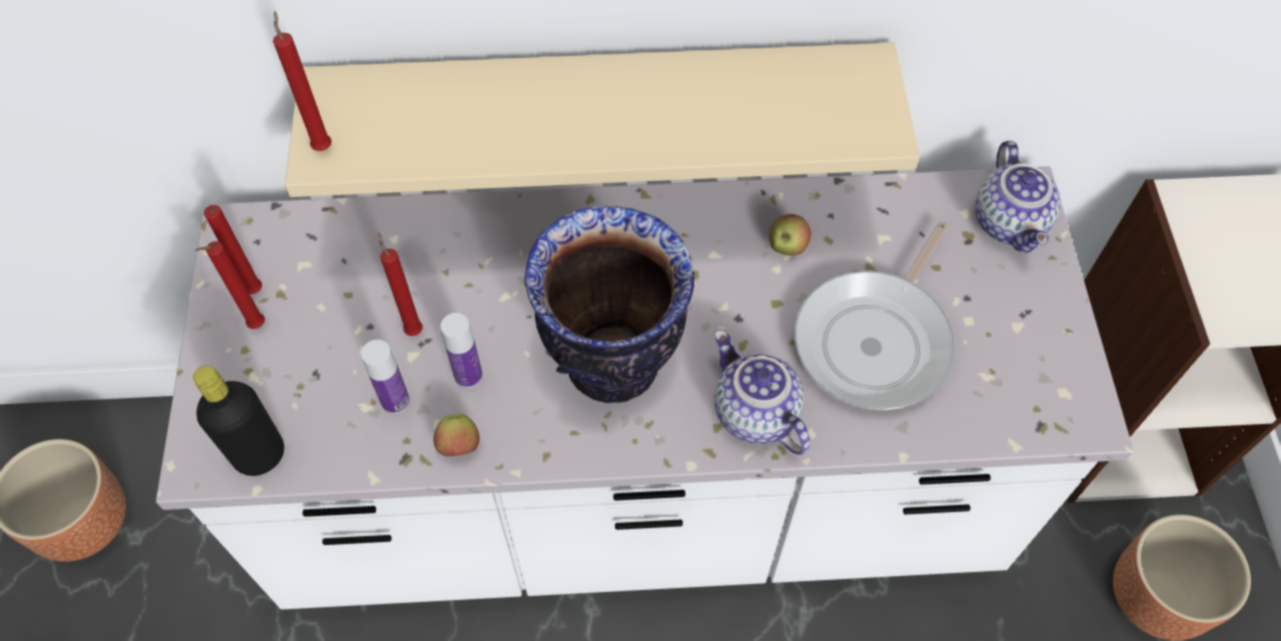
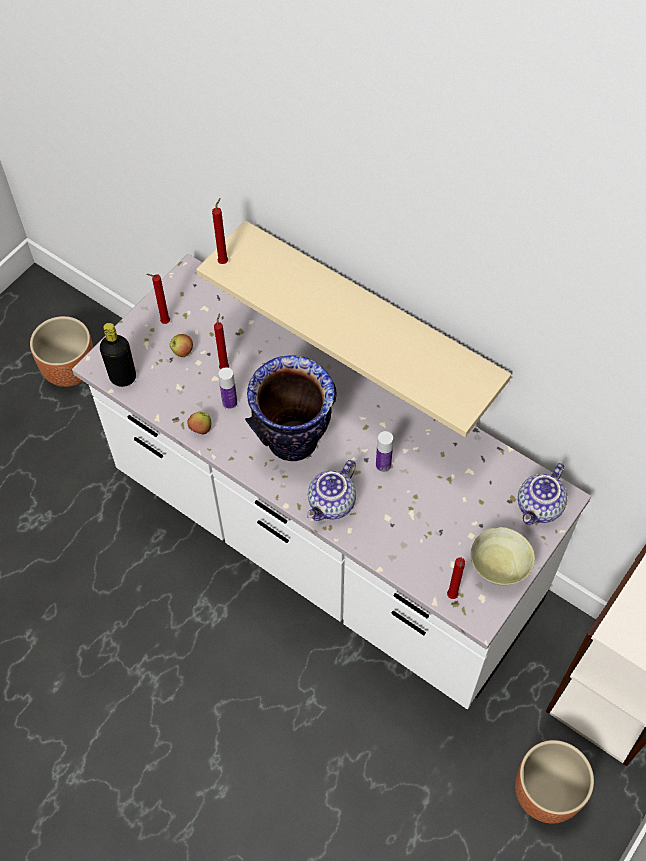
camera: 40 degrees right, 0 degrees up
(255, 293) = (176, 307): red candle -> red candle (451, 597)
(395, 401) = (192, 393): bottle -> bottle (383, 465)
(753, 414) = (332, 504): teapot -> teapot turned 150 degrees counterclockwise
(787, 247) = (419, 444): apple -> apple (182, 351)
(877, 339) = (419, 513): frying pan -> none
(1044, 336) = (499, 568): none -> beige bowl

